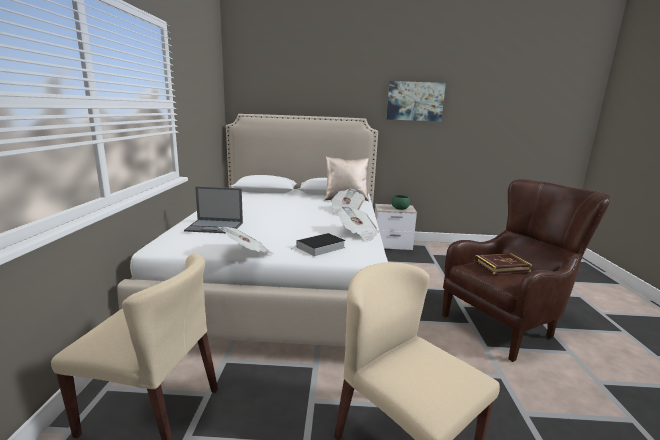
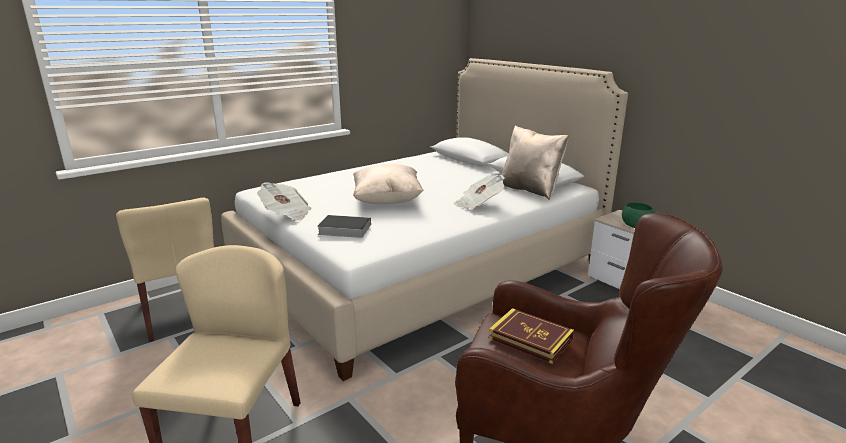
camera: 50 degrees right, 5 degrees up
(215, 227) = (322, 185): laptop -> none
(291, 224) = (387, 201): none -> beige pillow
(358, 234) = (415, 230): newspaper -> none
(415, 101) = (702, 44): picture -> none

